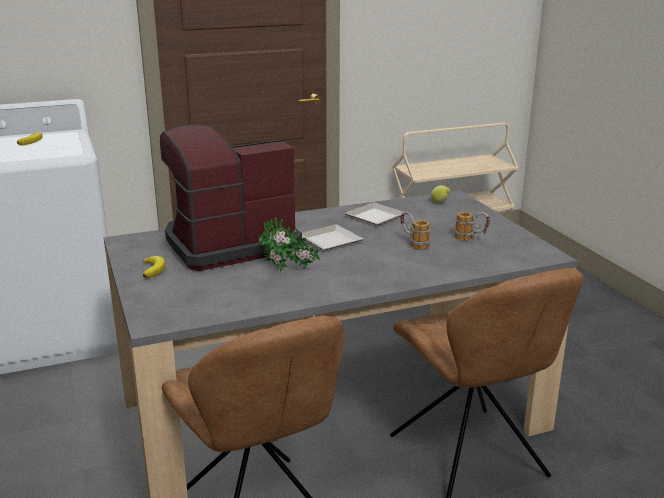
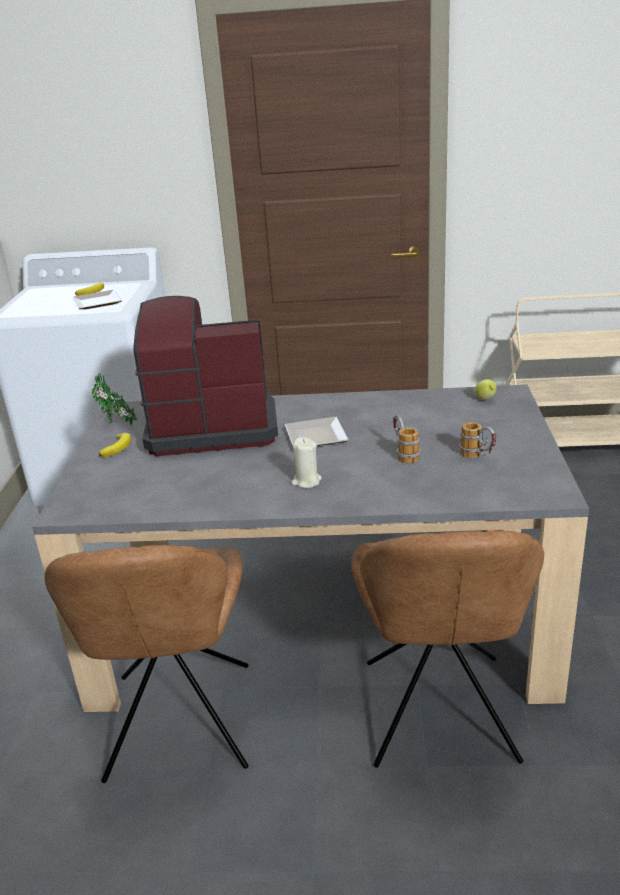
camera: 25 degrees right, 5 degrees up
(288, 271) = (240, 469): potted plant -> potted plant (118, 425)
(354, 271) = (306, 481): none -> beige candle
(375, 216) = (393, 410): plate -> plate (99, 302)

